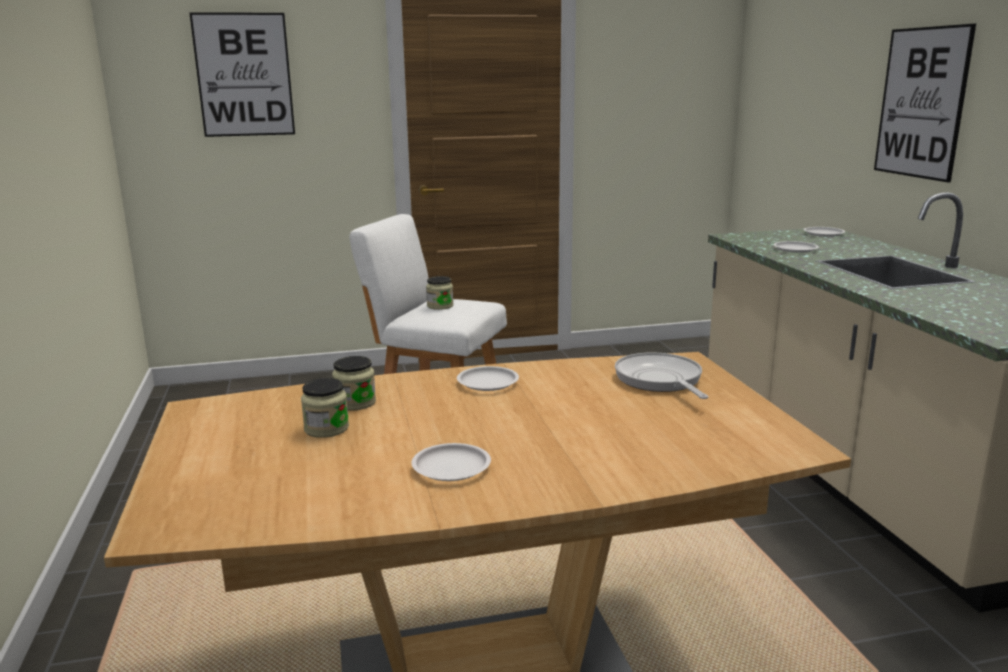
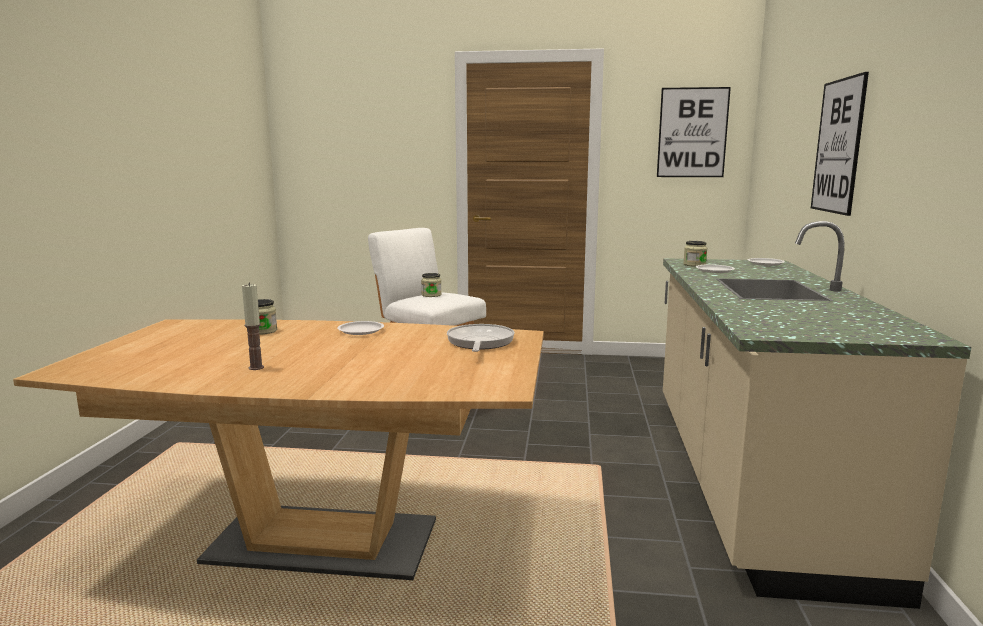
camera: 20 degrees right, 5 degrees down
(244, 75) = (356, 131): picture -> picture (692, 133)
(326, 428) = (222, 341): jar -> jar (694, 265)
(452, 467) = (256, 367): white plate -> candle

